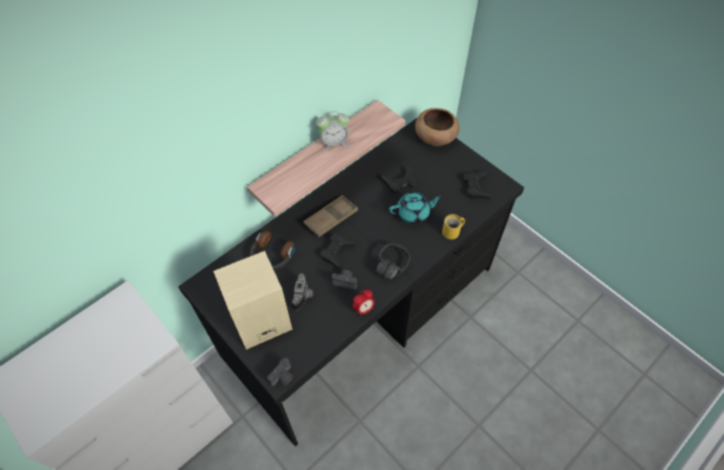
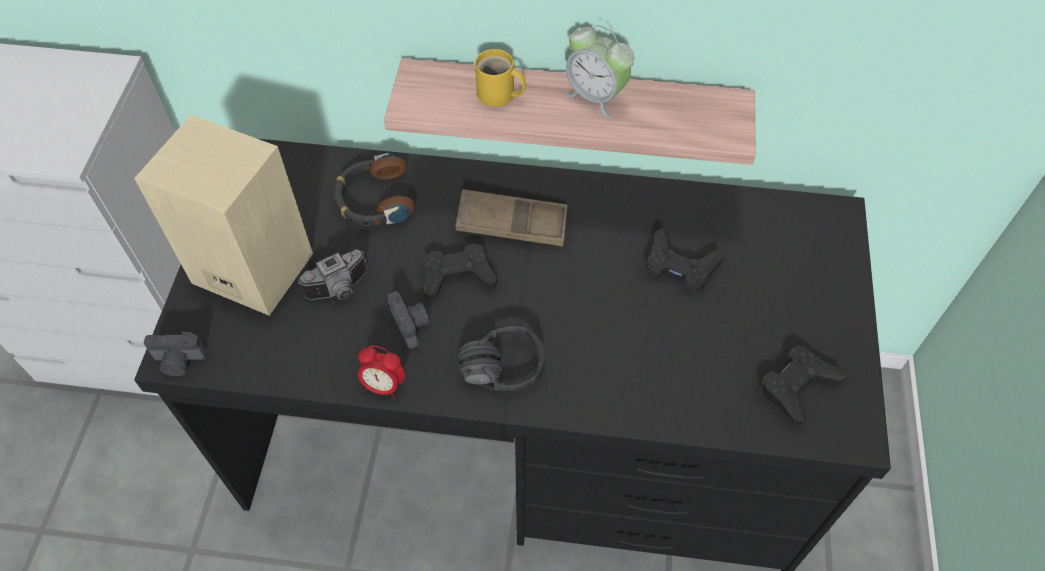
camera: 50 degrees right, 0 degrees up
(413, 213) = (637, 328): turquoise teapot -> none
(435, 137) = (834, 249): brown bowl -> none
(452, 232) = (660, 413): yellow mug -> yellow mug (498, 95)

